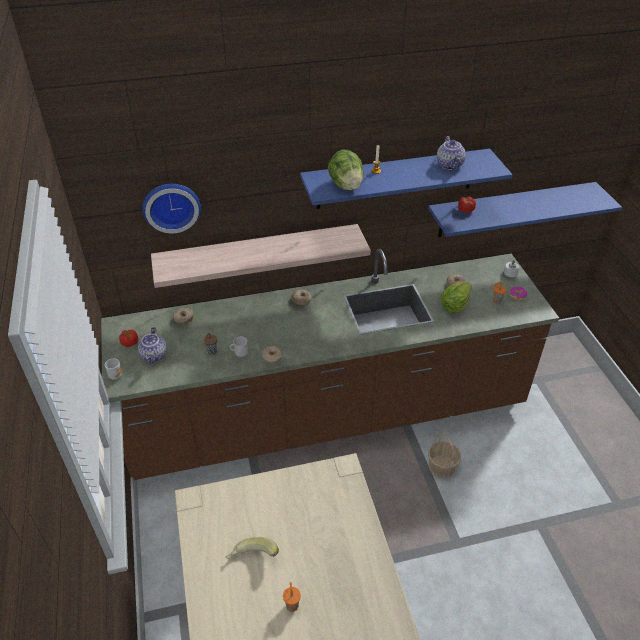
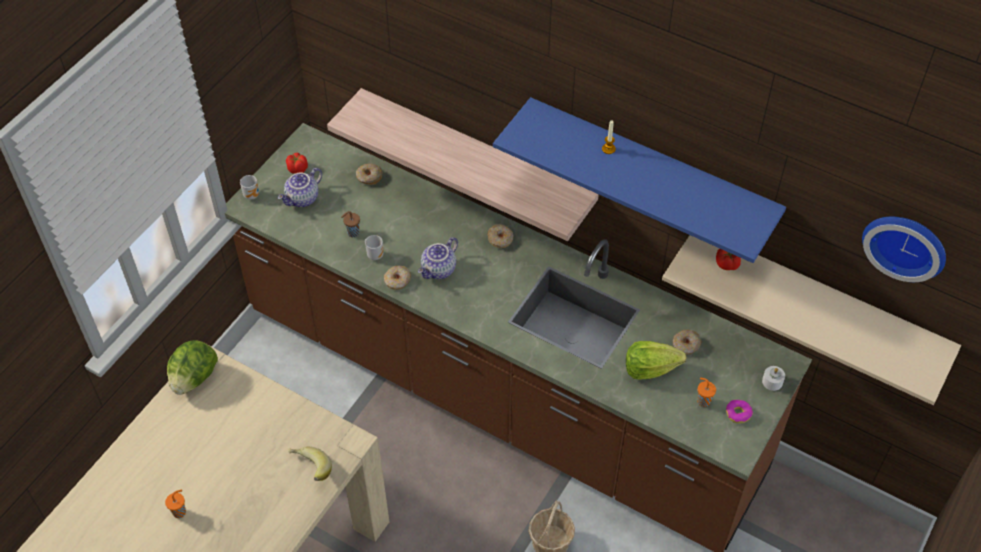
camera: 45 degrees right, 10 degrees up
(171, 205) = (386, 52): wall clock -> wall clock (906, 243)
(253, 559) = (194, 451): banana -> banana (309, 470)
(346, 185) = (551, 146): lettuce -> lettuce (194, 378)
(450, 165) = (700, 197): teapot -> teapot (439, 270)
(510, 210) = (817, 302): blue shelf -> beige shelf

